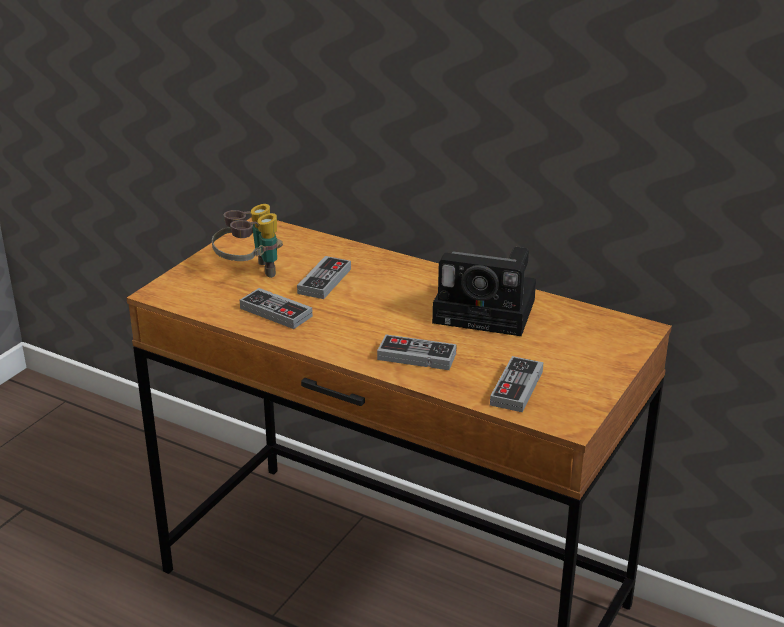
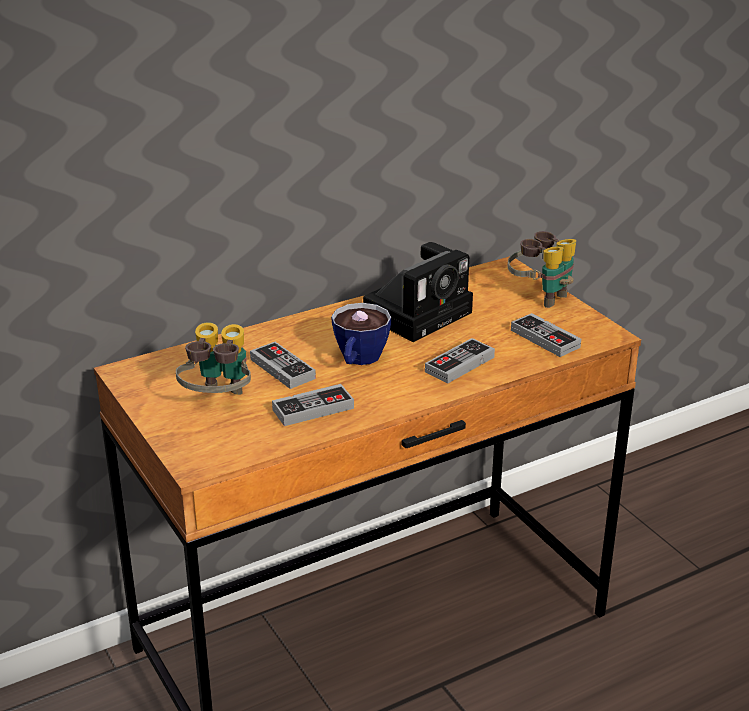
camera: 60 degrees left, 0 degrees up
(372, 308) = (358, 360): none -> cup
(602, 363) = (540, 296): none -> binoculars

